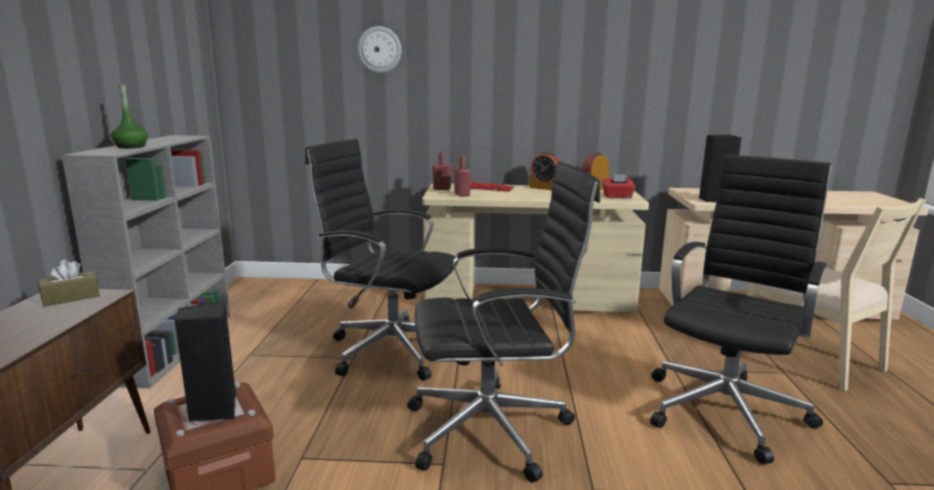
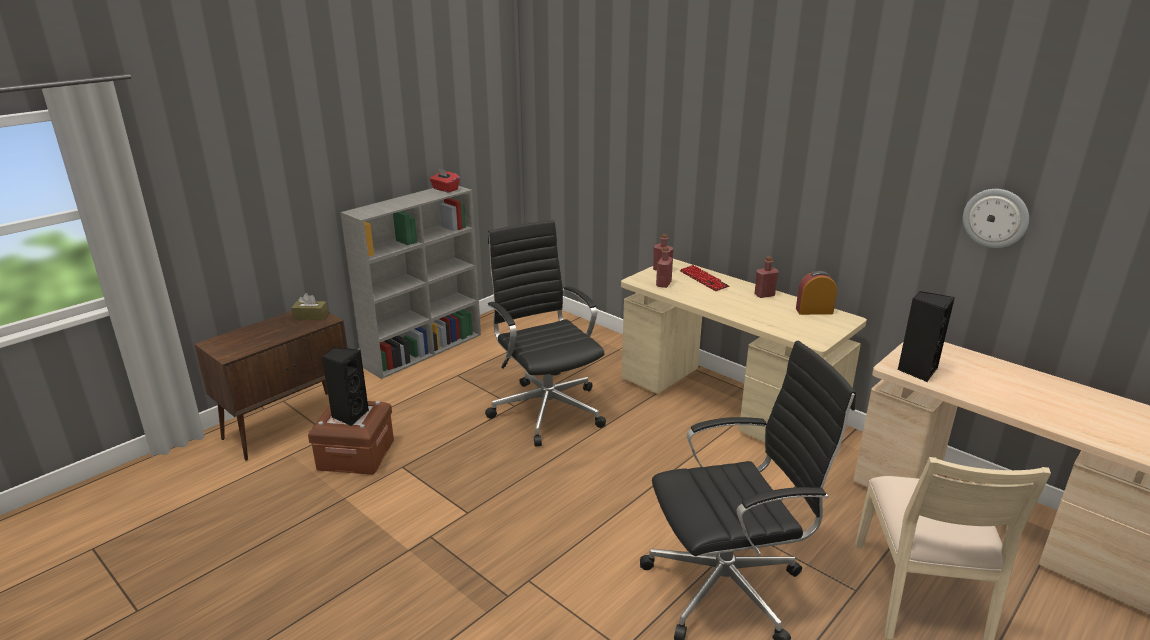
camera: 40 degrees right, 10 degrees up
(131, 147) = (391, 205): green bottle -> none
(379, 49) = (639, 116): wall clock -> wall clock (995, 218)
(493, 430) = (528, 507): black office chair -> none
(545, 188) = (764, 295): alarm clock -> red bottle
(617, 197) = (811, 331): red tissue box -> red tissue box (445, 189)

